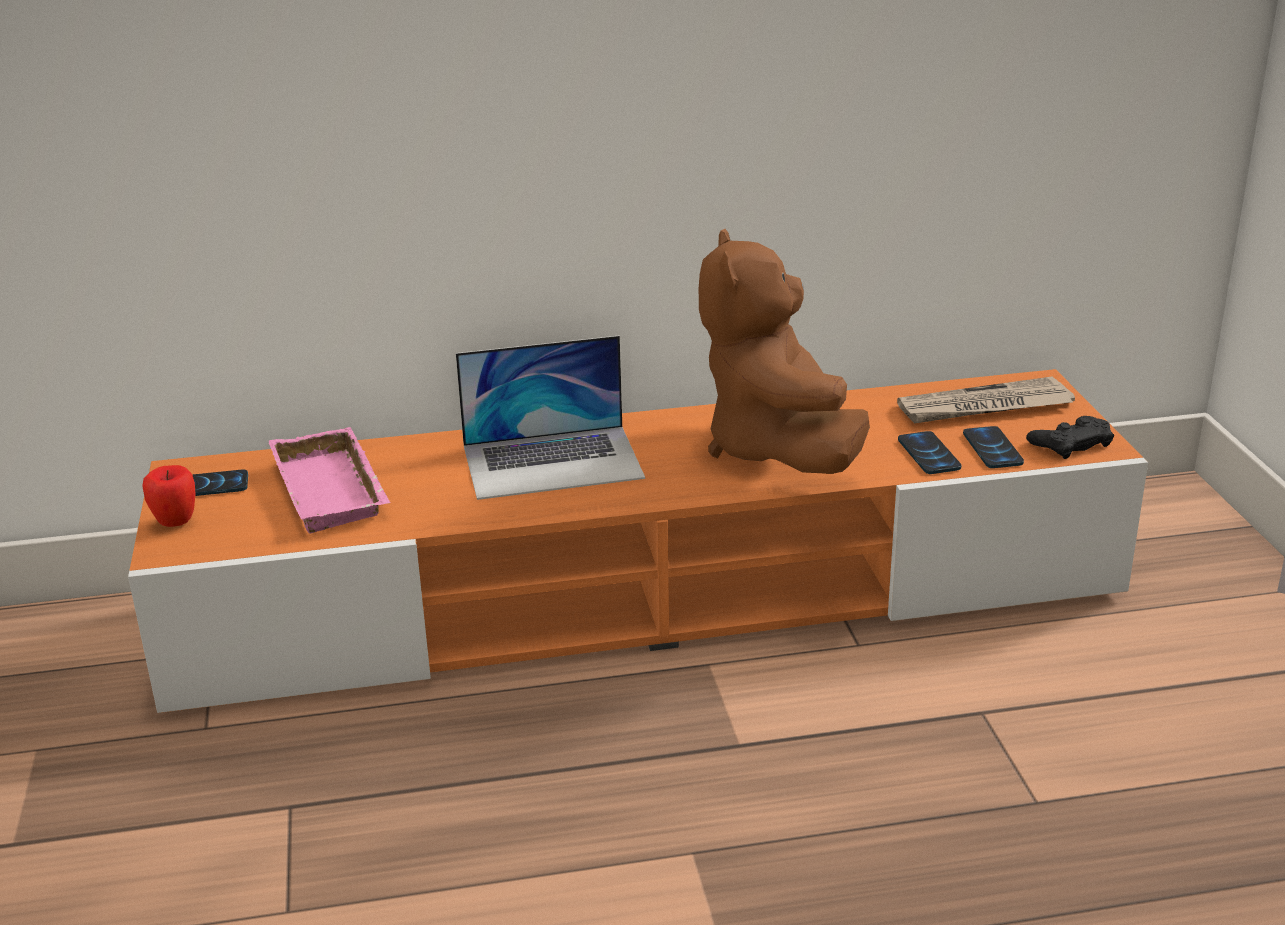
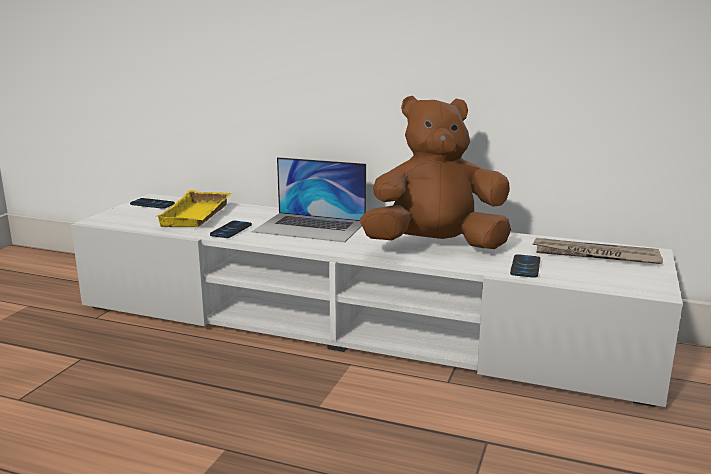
camera: 30 degrees right, 10 degrees down
(175, 523) = (119, 212): apple -> none
(335, 490) = (198, 216): pink tray -> yellow tray
(648, 597) = (356, 326): orange tv stand -> white tv stand
(778, 450) = (435, 246): brown plush toy -> brown plush toy turned 60 degrees clockwise
(992, 449) = (572, 273): phone -> phone (231, 230)
(1070, 443) = (633, 282): black game controller -> none

